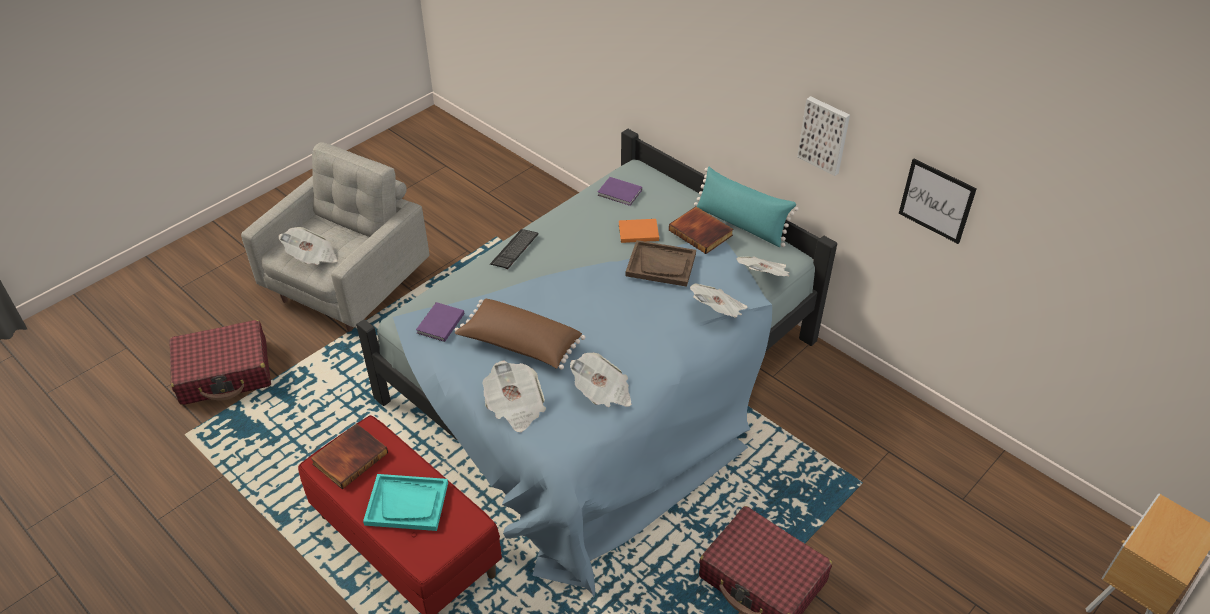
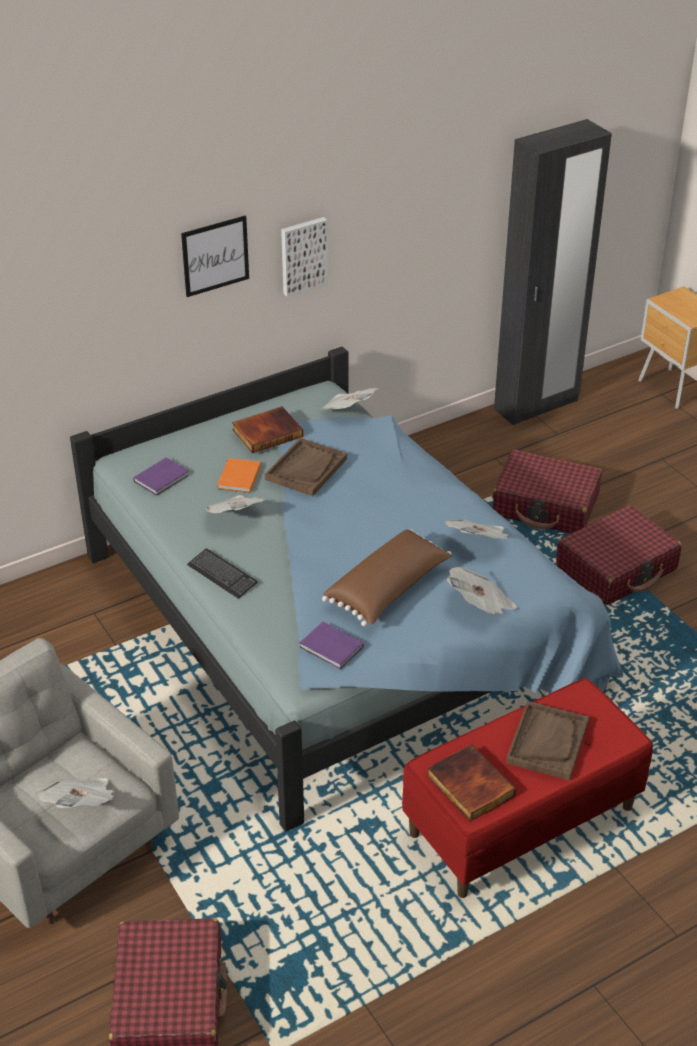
camera: 75 degrees left, 5 degrees down
(407, 503) = (547, 742): turquoise tray -> brown tray
(718, 311) = (391, 447): newspaper -> newspaper (235, 517)
(741, 224) = (260, 408): turquoise pillow -> none
(834, 505) = (545, 505): none -> red suitcase
(936, 200) = (414, 232): picture -> picture (215, 256)
(1002, 473) = (536, 405): none -> black wardrobe

